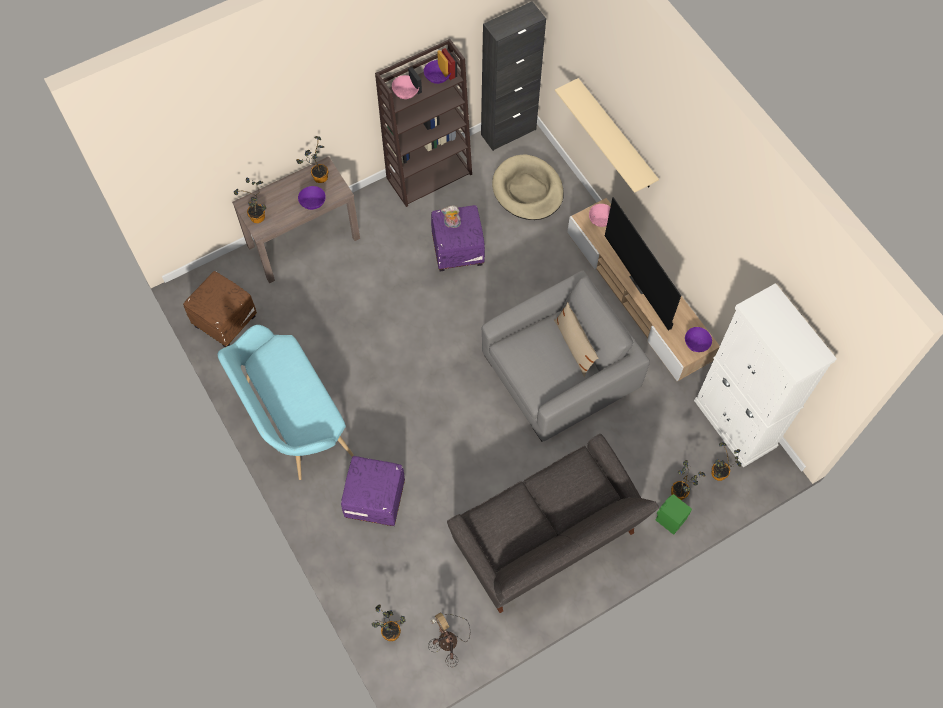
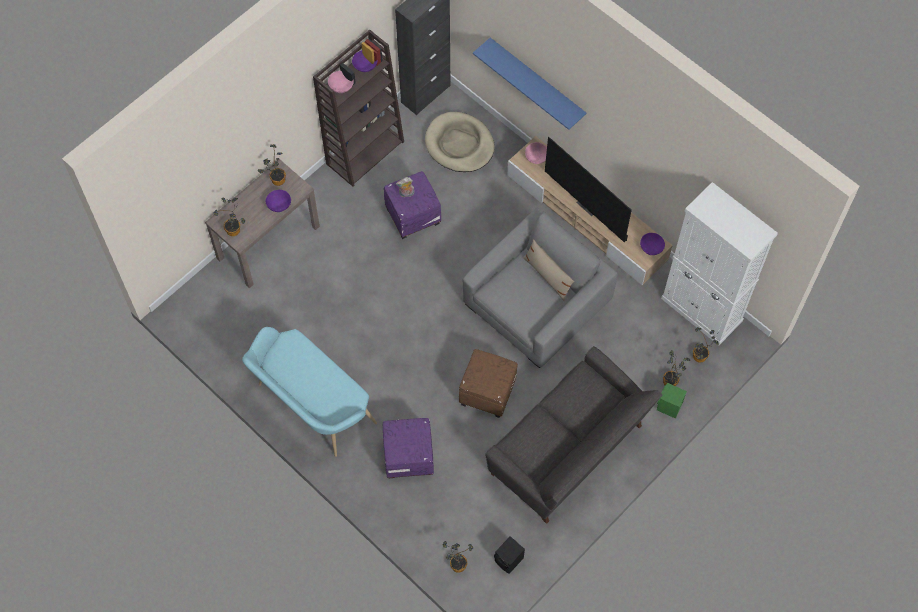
camera: 15 degrees left, 0 degrees up
(225, 320) = (220, 332): brown ottoman -> brown ottoman (487, 392)
(447, 643) = (509, 560): table lamp -> black speaker
(616, 135) = (537, 81): beige shelf -> blue shelf

